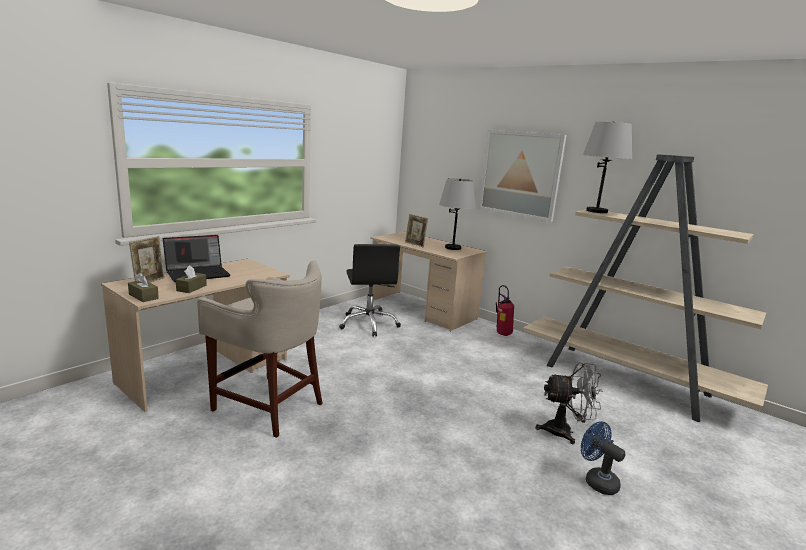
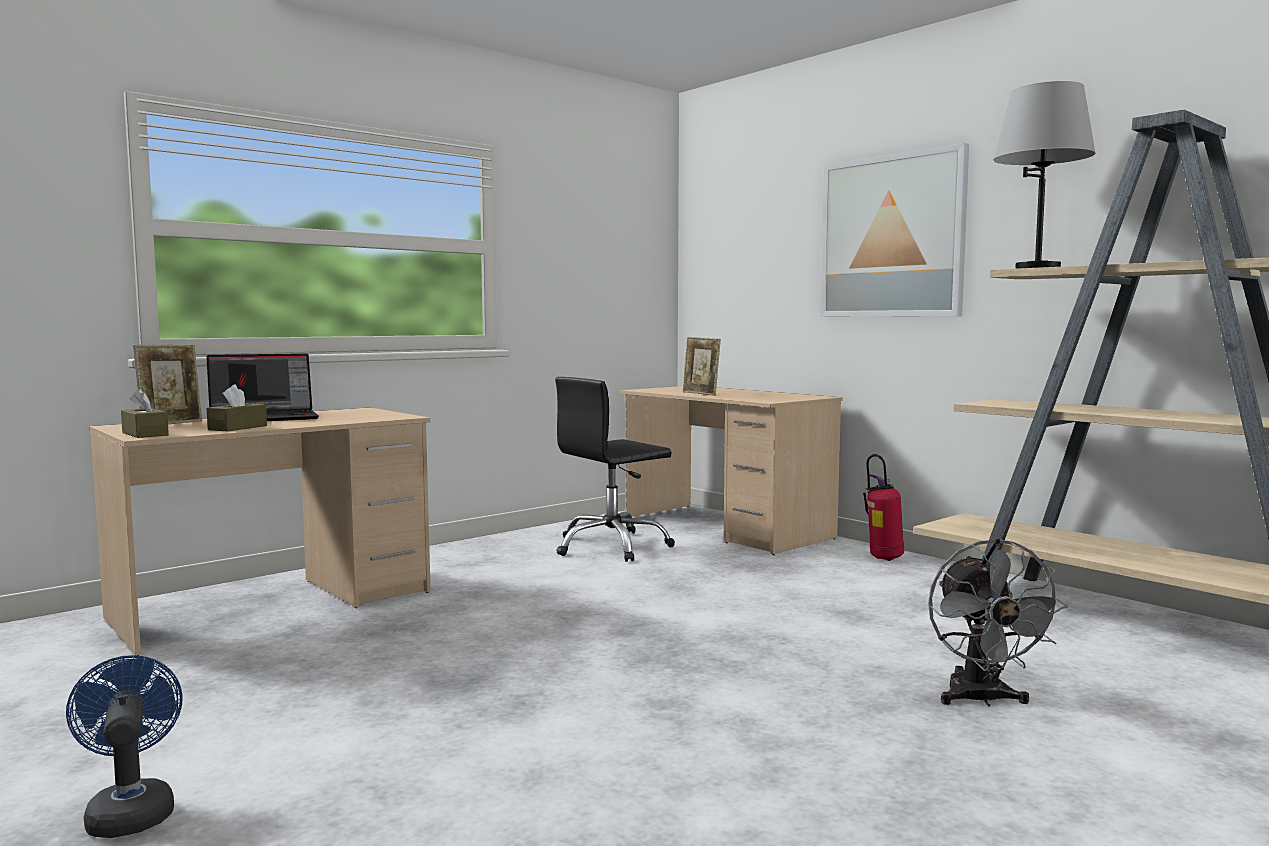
camera: 10 degrees right, 10 degrees down
(269, 405) = (367, 650): beige stool -> none
(369, 324) = (612, 546): black office chair -> black office chair turned 60 degrees clockwise
(453, 248) = (774, 395): grey table lamp -> none
(565, 432) = (982, 700): grey fan -> grey fan turned 75 degrees clockwise
(596, 480) = (1038, 779): blue fan -> blue fan (130, 810)

